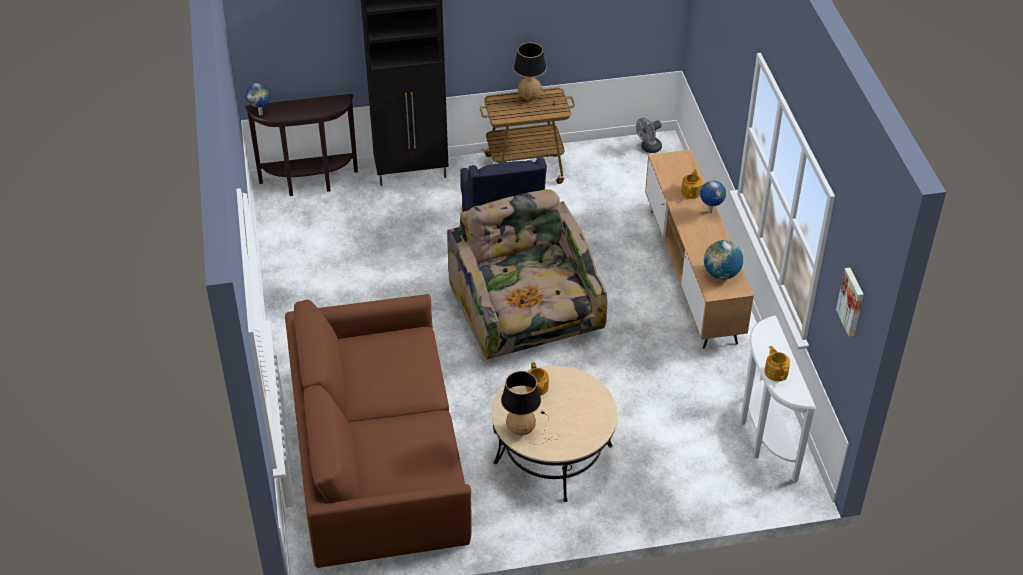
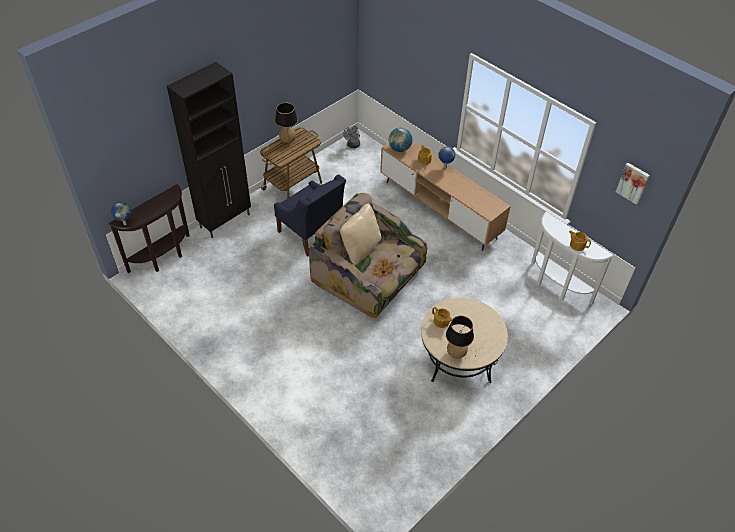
camera: 35 degrees left, 5 degrees up
(377, 452) = (358, 414): brown sofa -> none
(517, 264) = (361, 249): none -> beige pillow
(721, 274) = (483, 201): globe -> globe (399, 149)

